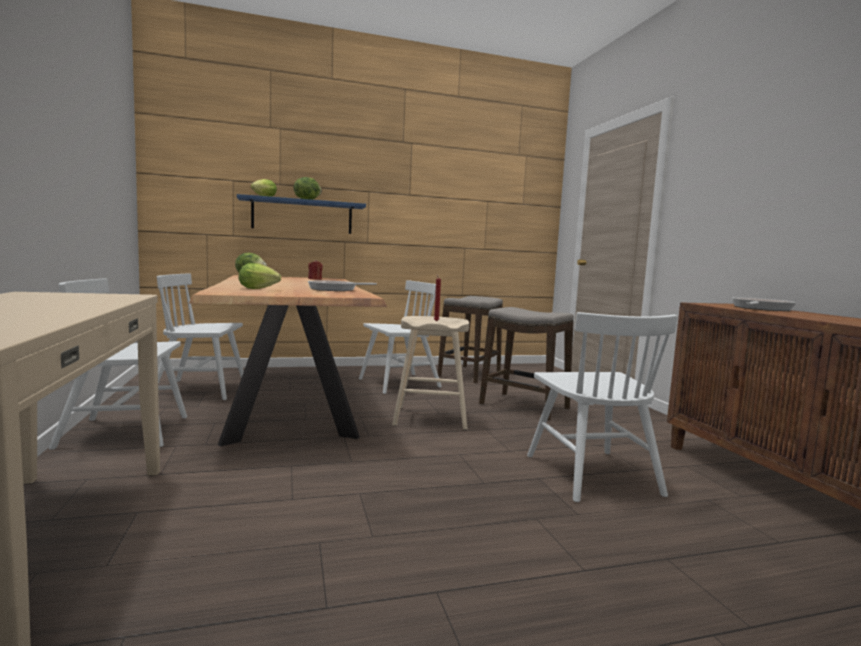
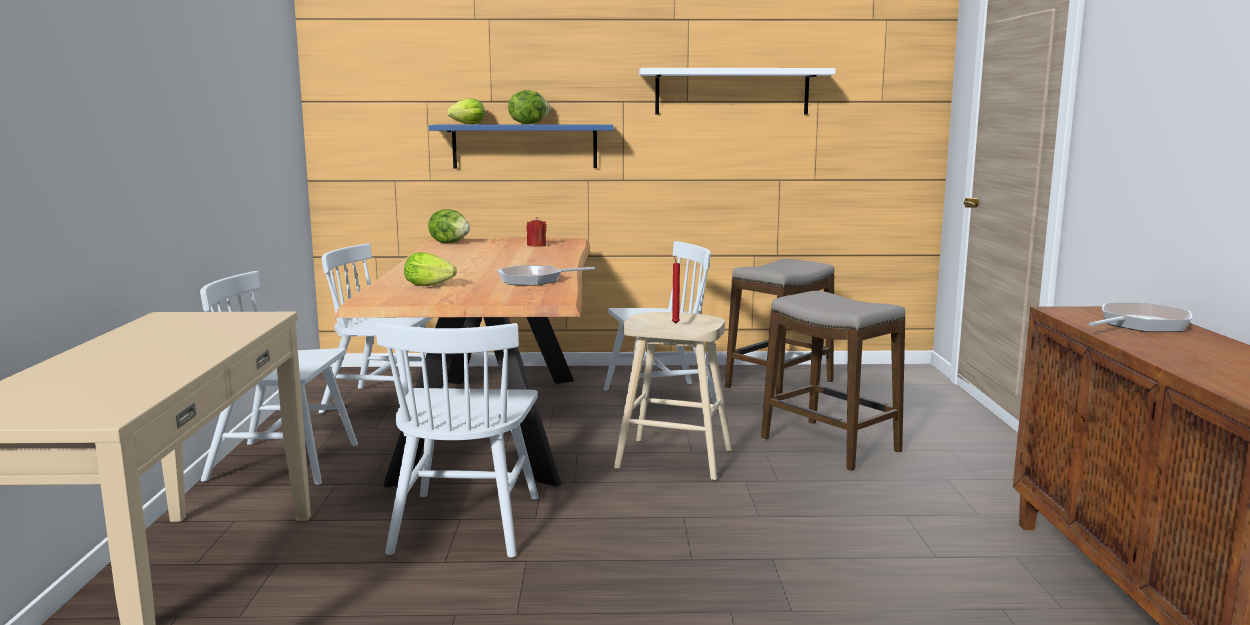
camera: 15 degrees right, 5 degrees up
(437, 190) = (732, 92): none -> white shelf
(591, 474) = (854, 558): white chair -> white chair (466, 524)

